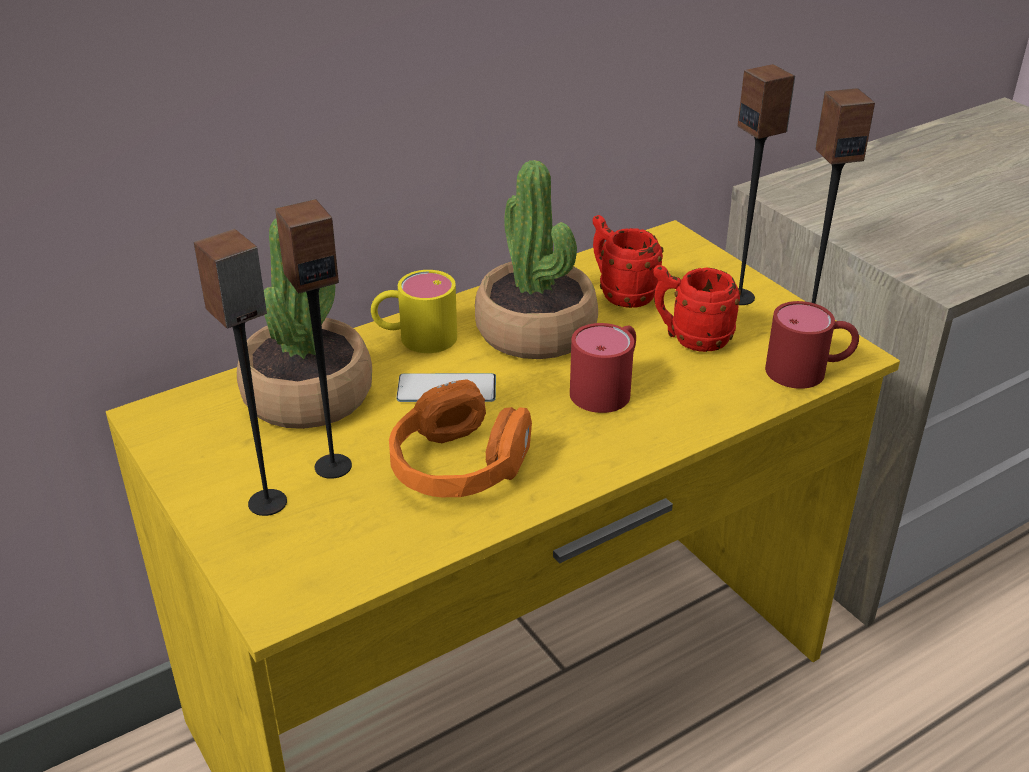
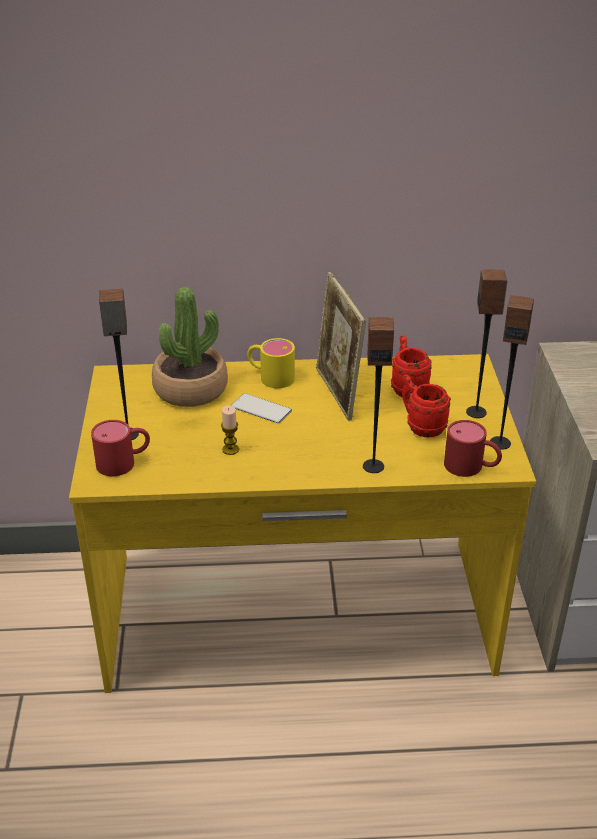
camera: 30 degrees right, 0 degrees up
(333, 466) = (172, 428): speaker -> speaker (373, 466)
(458, 466) = (230, 449): orange headphones -> candle
(536, 331) = (337, 394): potted plant -> picture frame
(608, 387) = (346, 437): red mug -> red mug (124, 462)

